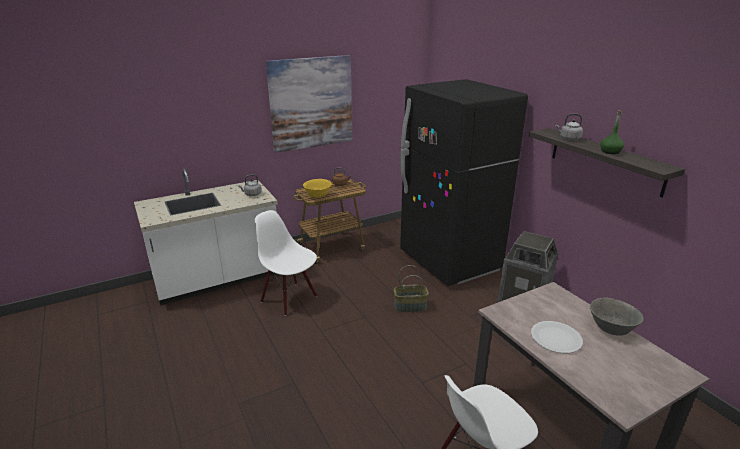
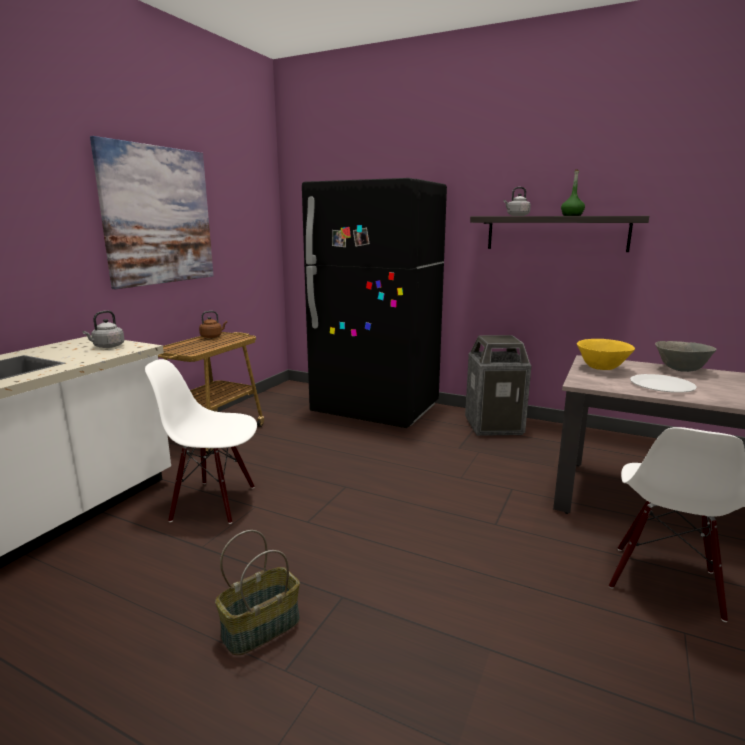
camera: 35 degrees left, 10 degrees down
(318, 196) = (197, 349): yellow bowl -> yellow bowl (602, 368)
(410, 306) = (386, 459): basket -> basket (261, 627)

